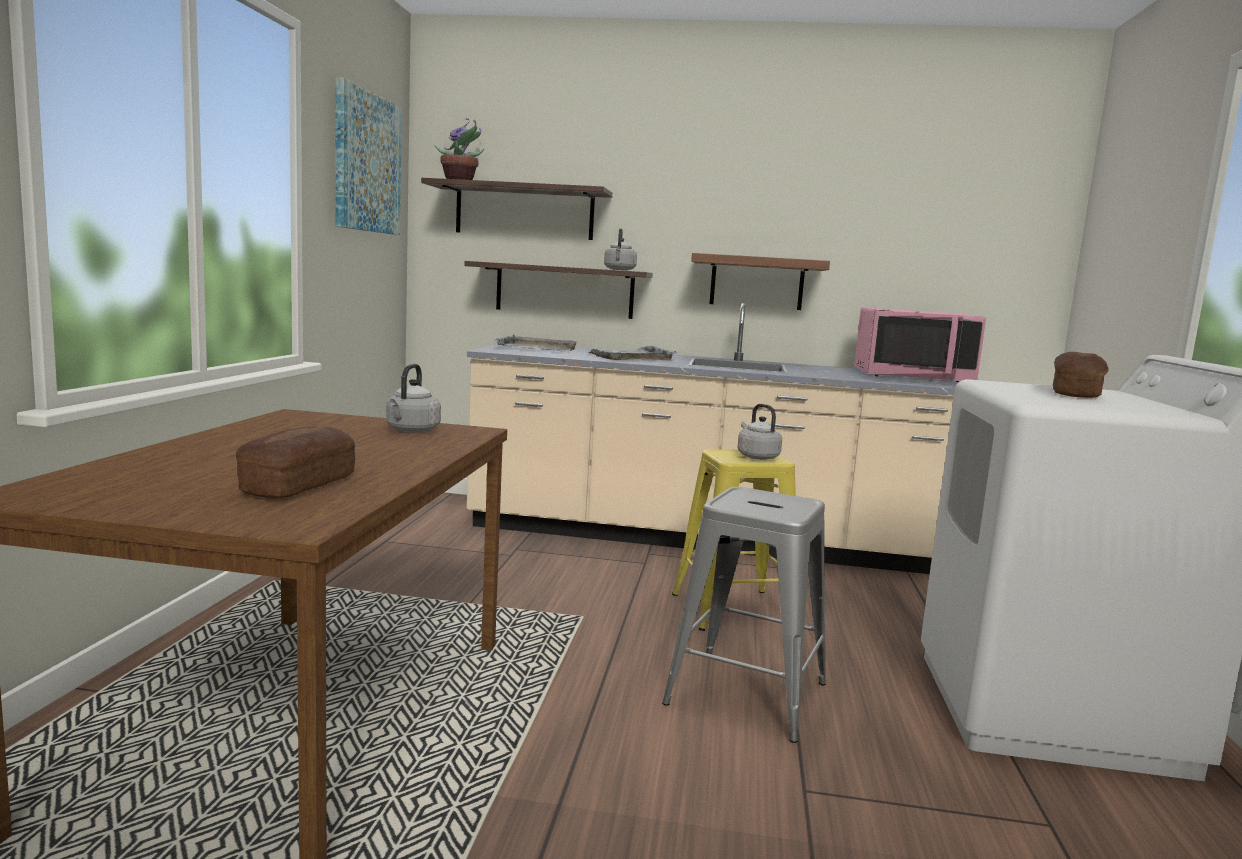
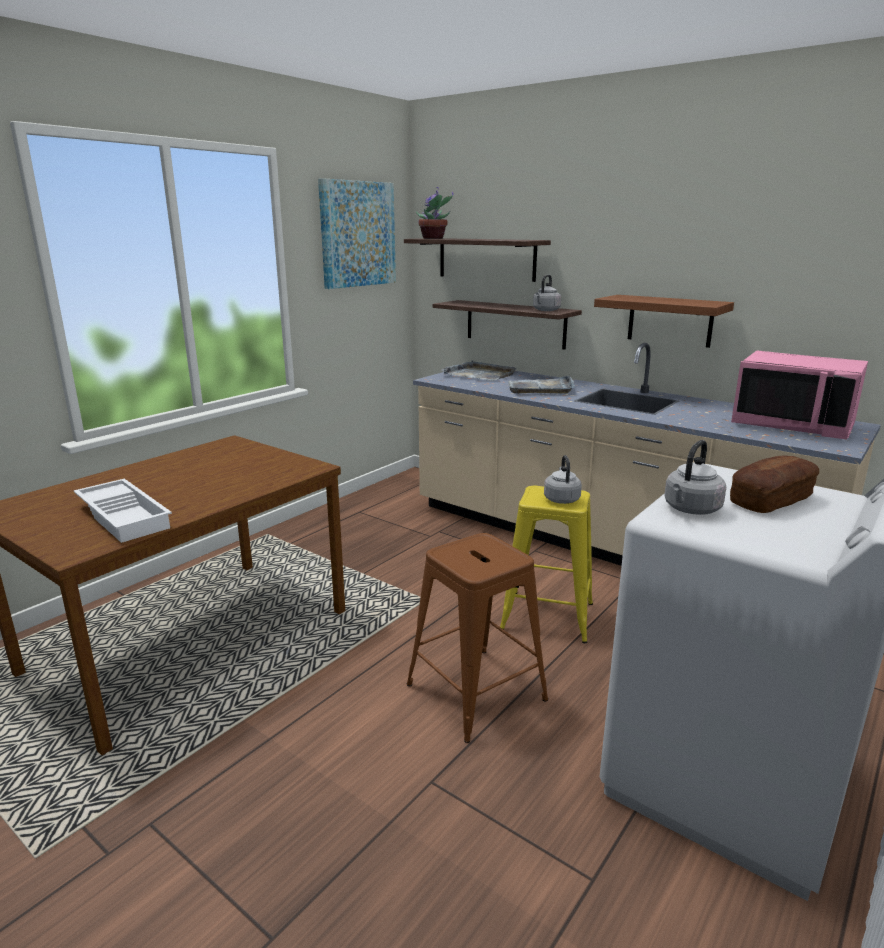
camera: 30 degrees right, 10 degrees up
(299, 485) = (126, 516): bread -> white tray
(411, 430) = (273, 464): grey kettle -> grey kettle (690, 509)
(746, 694) = (476, 692): grey stool -> brown stool

